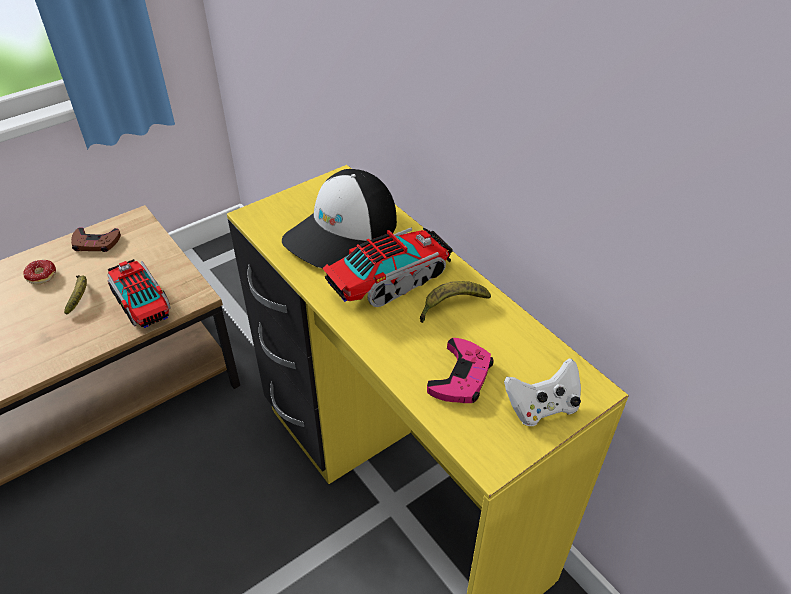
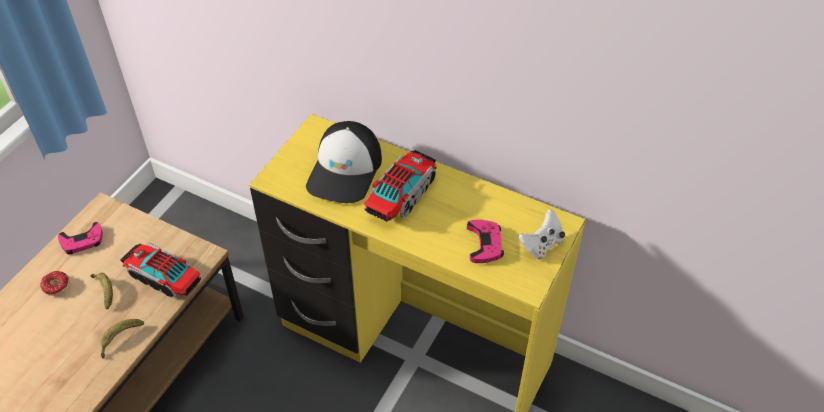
camera: 25 degrees left, 5 degrees up
(95, 243) = (82, 241): brown game controller -> pink game controller
(451, 306) = (452, 199): banana -> banana (120, 338)

